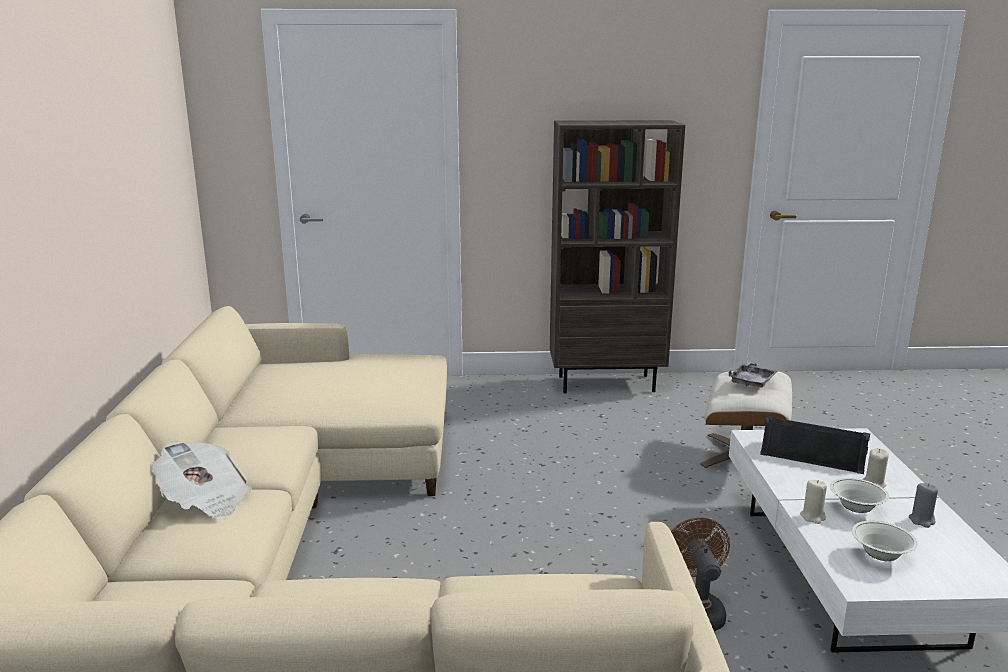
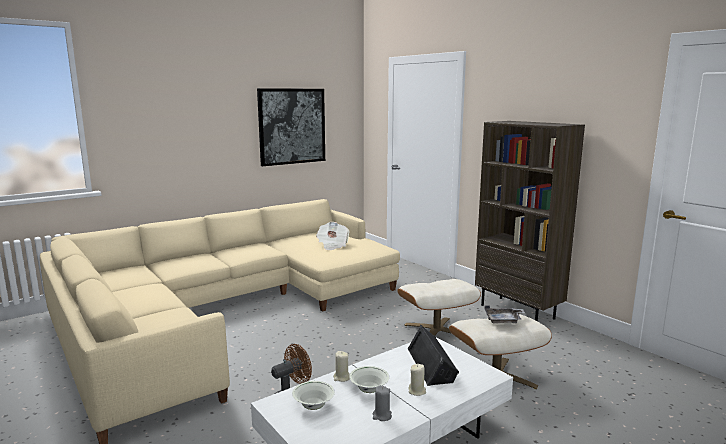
camera: 55 degrees right, 5 degrees down
(126, 163) = (292, 126): none -> picture
(205, 501) = (201, 257): newspaper -> newspaper (332, 245)
(602, 443) = (436, 331): none -> beige ottoman

